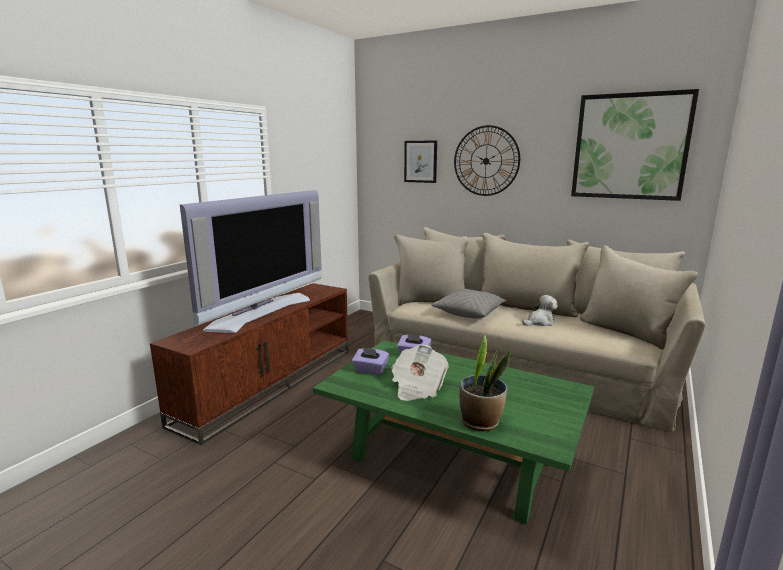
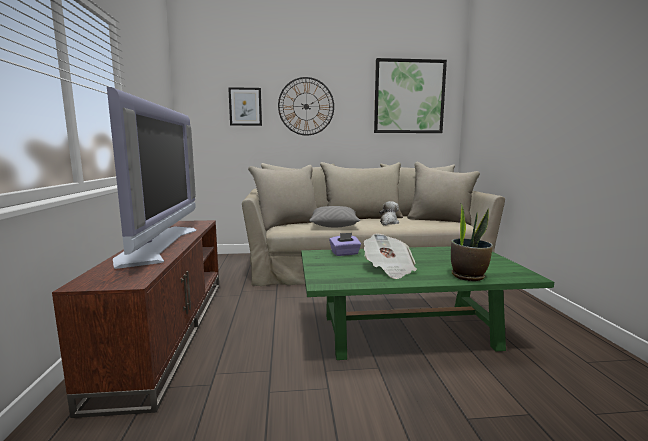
camera: 35 degrees left, 5 degrees down
(370, 370) = (332, 269): purple tissue box -> none

